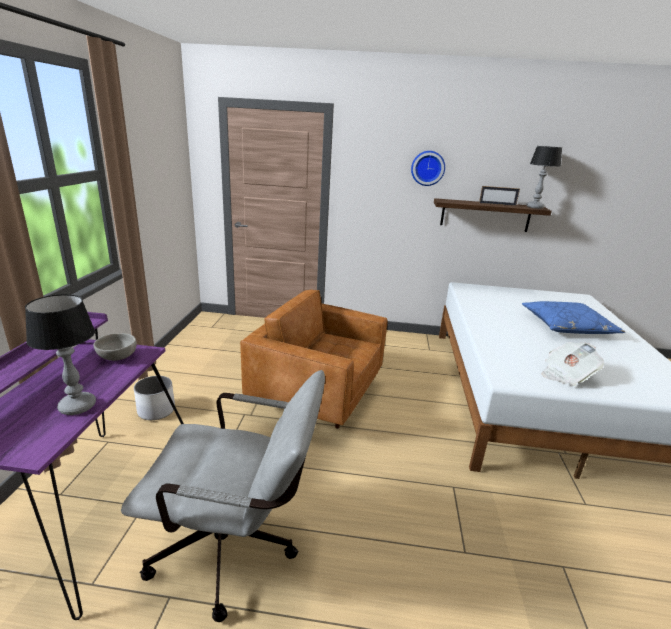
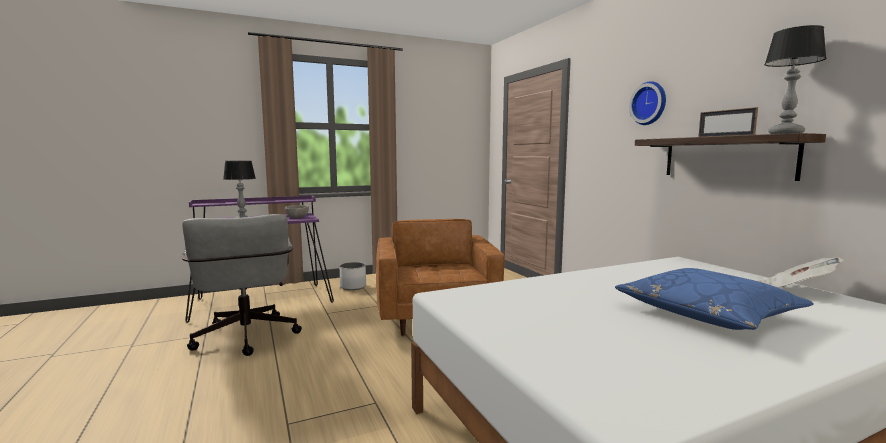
camera: 60 degrees right, 15 degrees down
(566, 375) = (512, 319): newspaper -> newspaper (793, 290)

